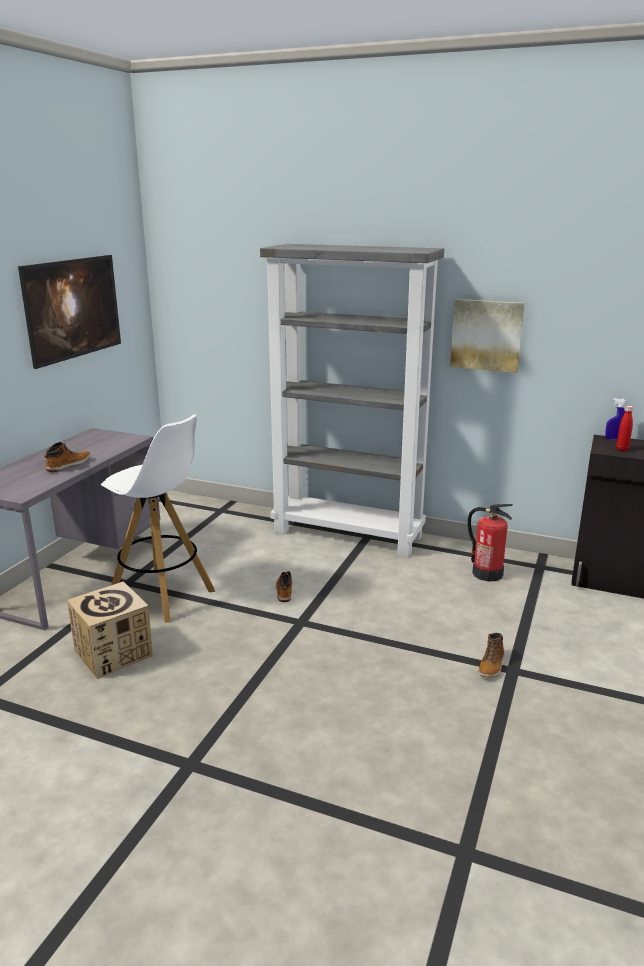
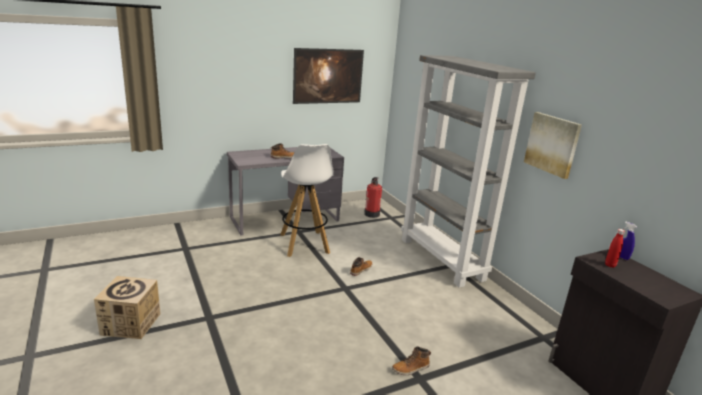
camera: 40 degrees right, 0 degrees up
(113, 653) = (250, 257): cardboard box -> cardboard box (131, 324)
(487, 573) = (495, 321): fire extinguisher -> fire extinguisher (372, 214)

